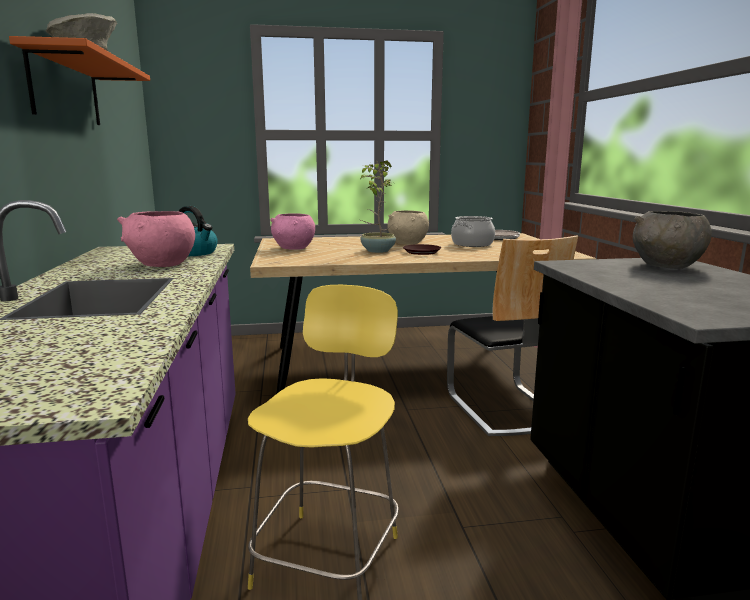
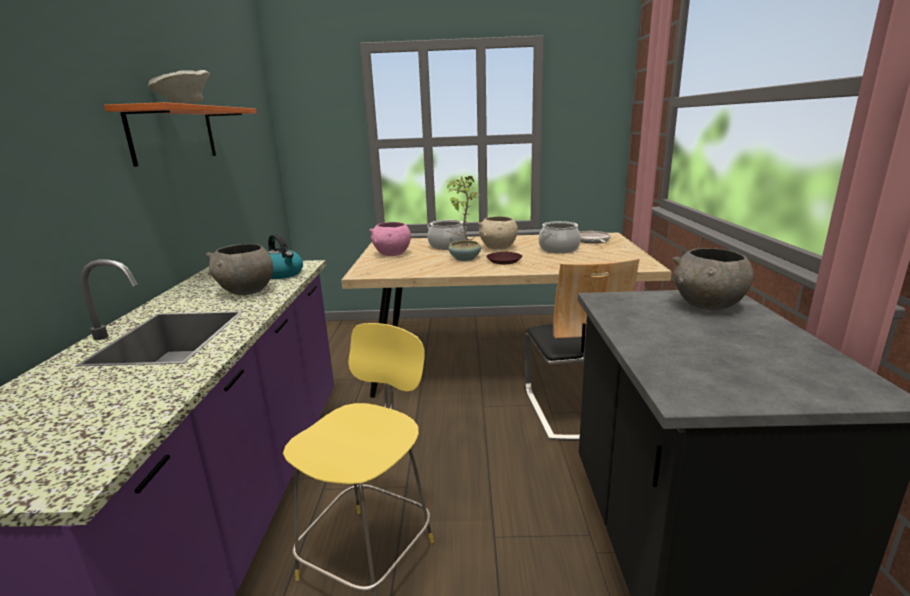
camera: 10 degrees right, 5 degrees up
(162, 265) = (246, 291): pink bowl -> grey bowl
(350, 242) = (447, 246): none -> cooking pot

